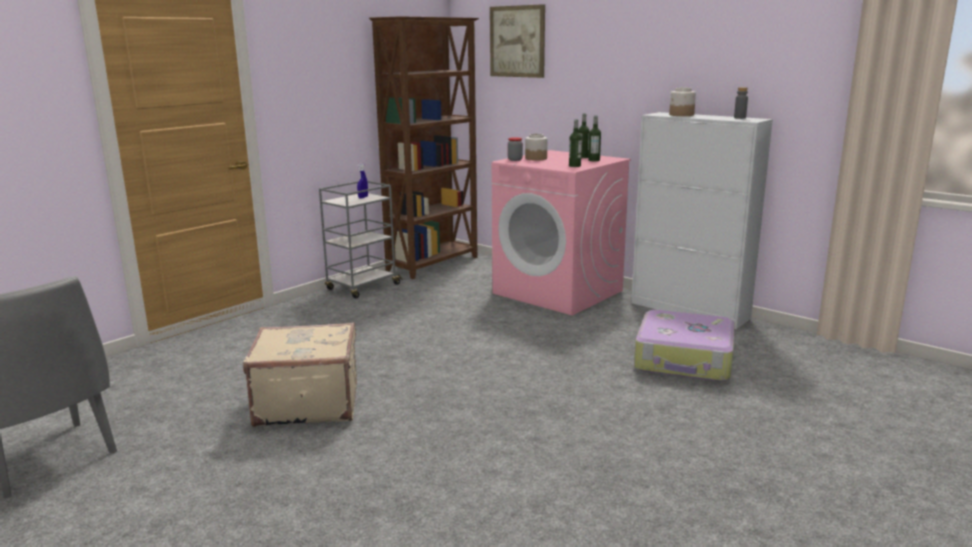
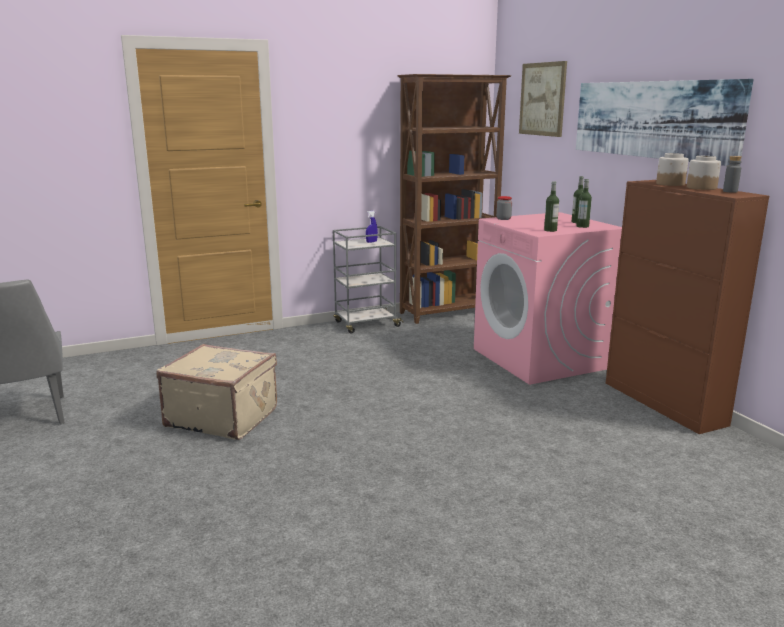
camera: 25 degrees right, 0 degrees up
(536, 158) = (526, 219): jar -> jar (701, 188)
(648, 58) = (652, 119): none -> picture
(684, 360) = (602, 455): suitcase -> none
(689, 311) = (664, 403): white cabinet -> brown cabinet

